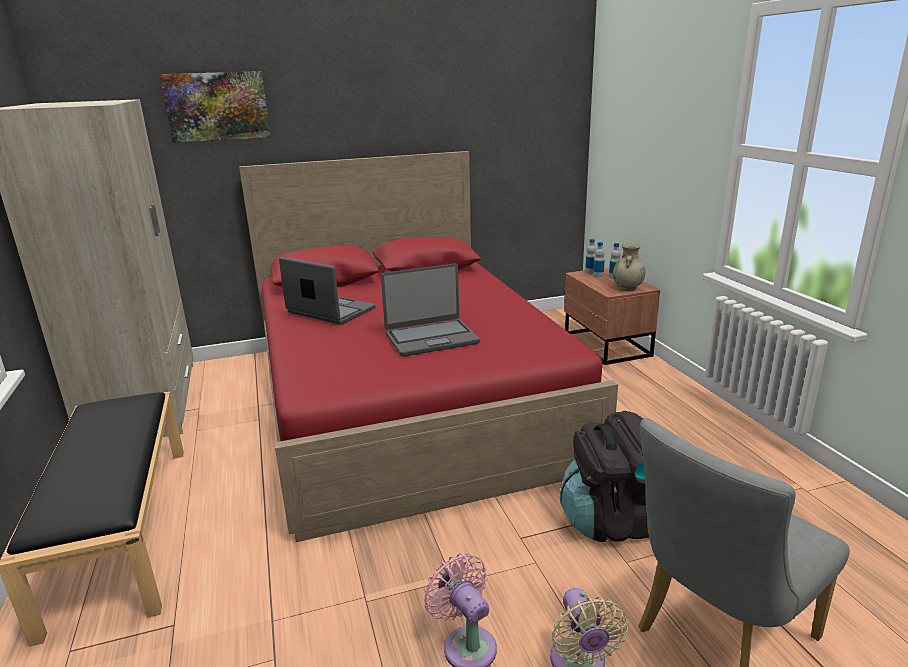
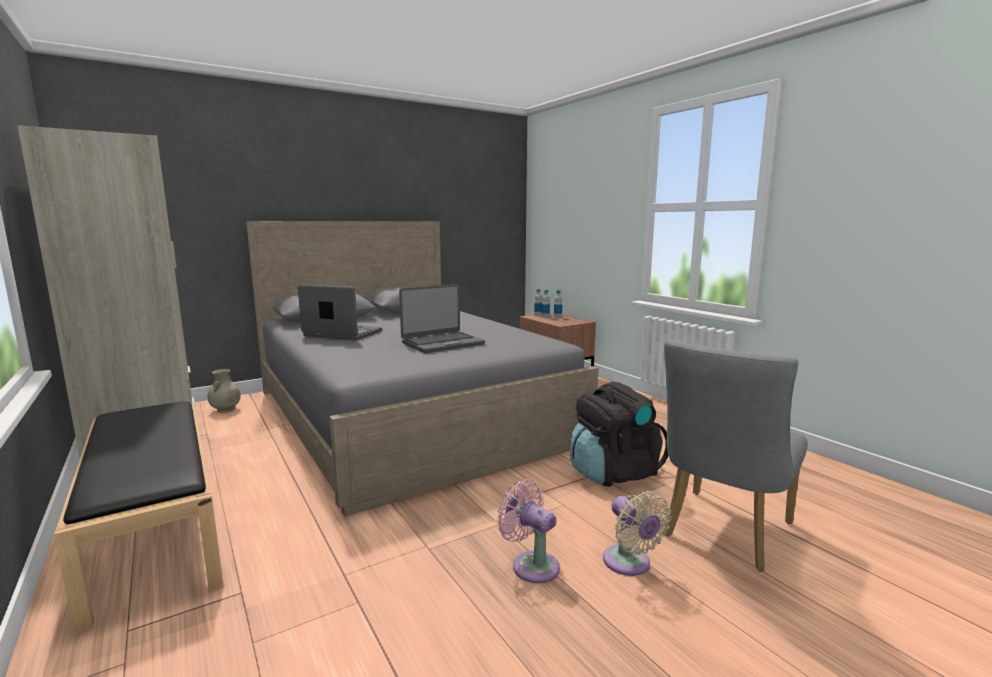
camera: 15 degrees left, 10 degrees down
(217, 106) = (228, 169): picture -> none
(408, 400) = (408, 414): red bed -> grey bed
(627, 288) = (571, 322): beige vase -> beige vase (225, 410)

